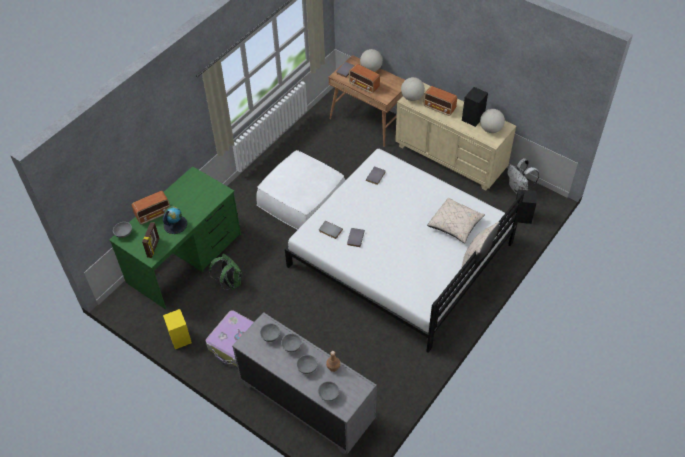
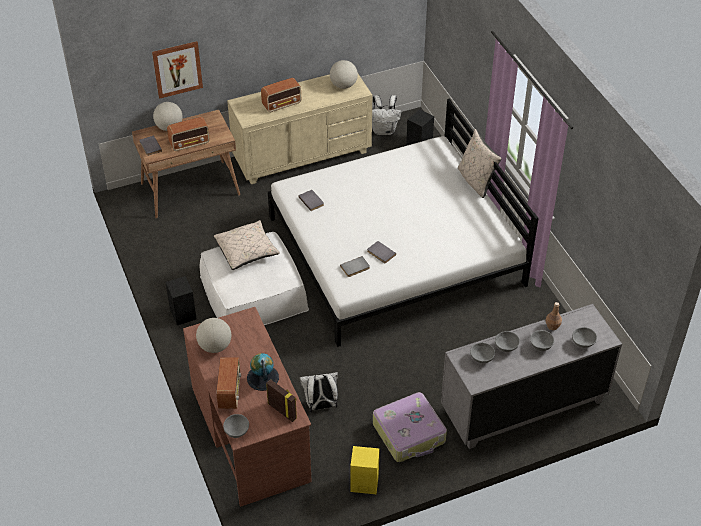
camera: 60 degrees left, 5 degrees down
(185, 258) = (250, 433): green desk -> brown desk
(230, 283) = (321, 406): green backpack -> white backpack
(390, 33) = (177, 69): none -> picture
(412, 97) = (247, 115): globe -> globe (215, 346)
(455, 225) = (424, 176): beige pillow -> beige pillow (247, 252)
(473, 118) = (317, 89): black speaker -> black speaker (183, 313)

